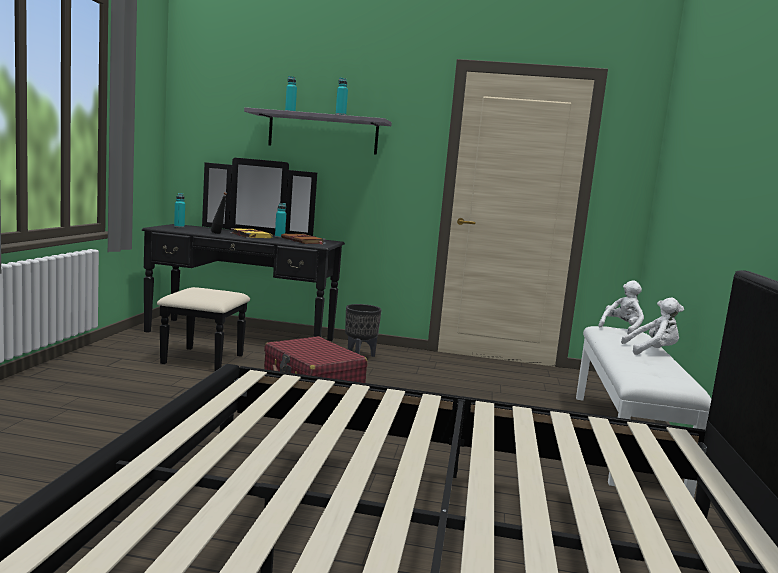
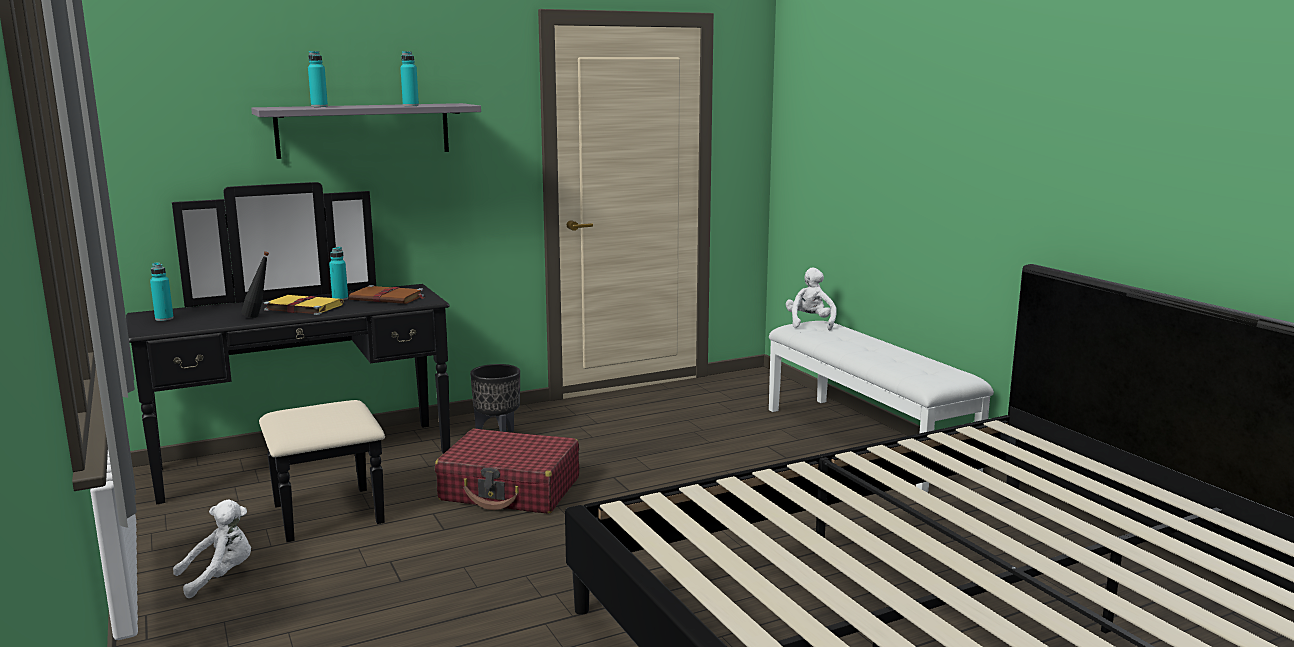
camera: 35 degrees left, 5 degrees up
(652, 352) = (880, 345): white plush toy -> white plush toy (220, 576)

